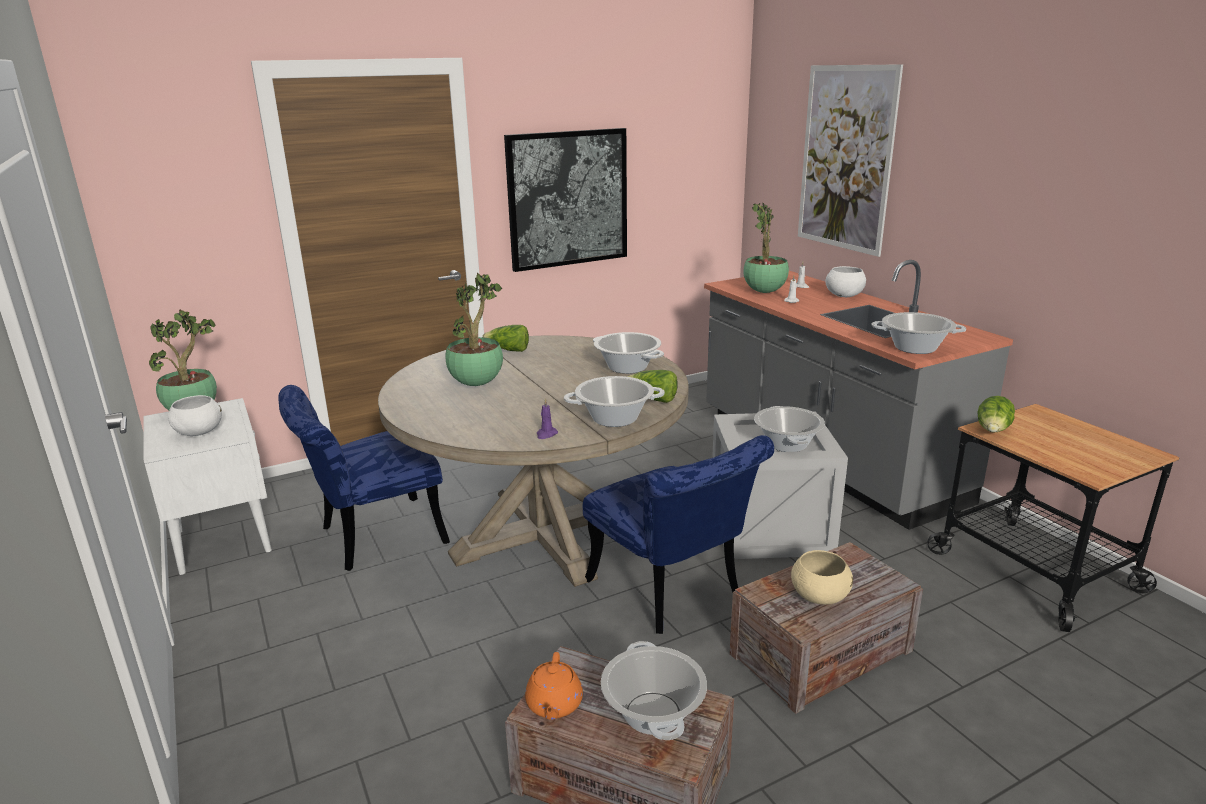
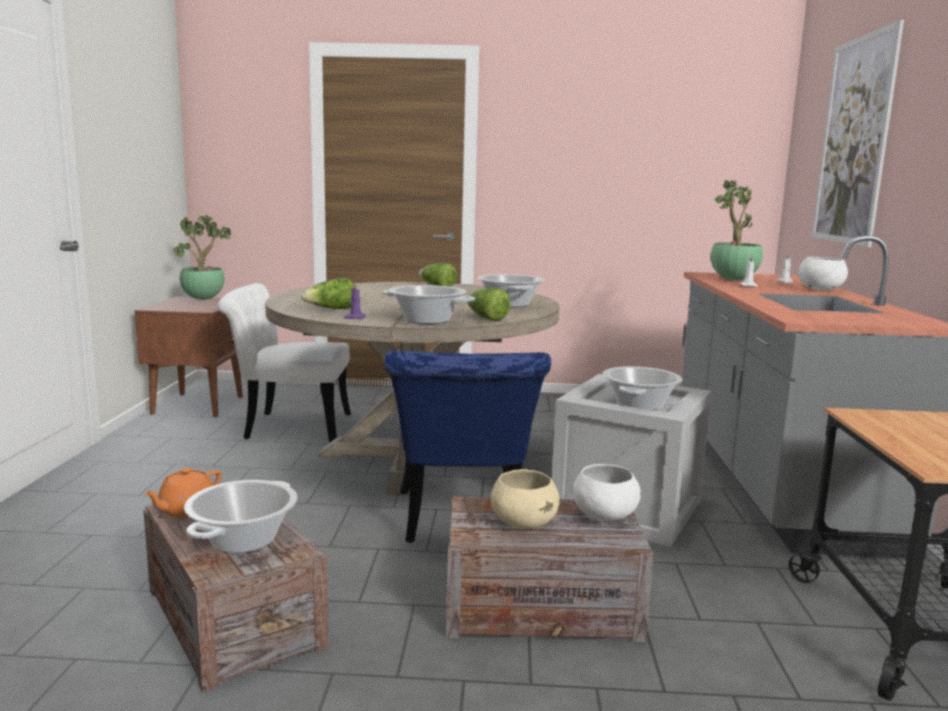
camera: 30 degrees right, 10 degrees down
(199, 432) = (187, 306): white bowl -> white bowl (604, 516)
(224, 539) = (199, 404): white nightstand -> brown nightstand
(372, 537) = (288, 427): blue chair -> white chair
(477, 383) = (371, 294): potted plant -> none
(568, 199) = (570, 181): picture -> none
(915, 348) = (812, 317): cooking pot -> none
(993, 431) = (866, 417): lettuce -> lettuce (331, 309)

